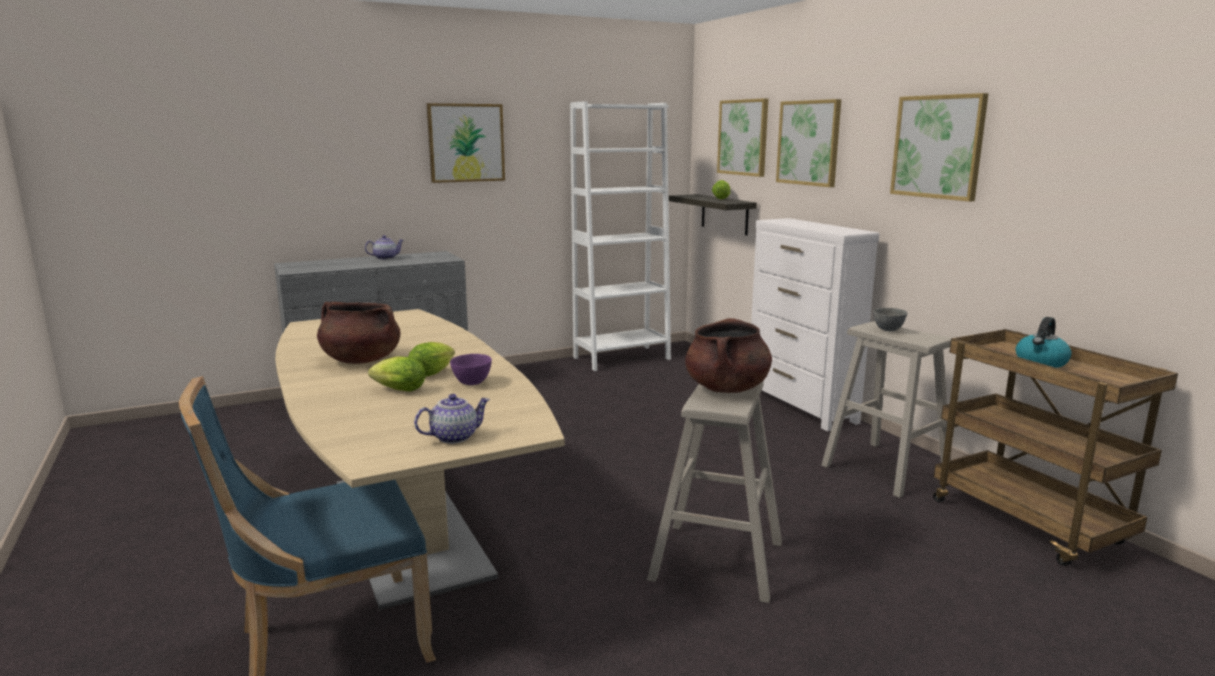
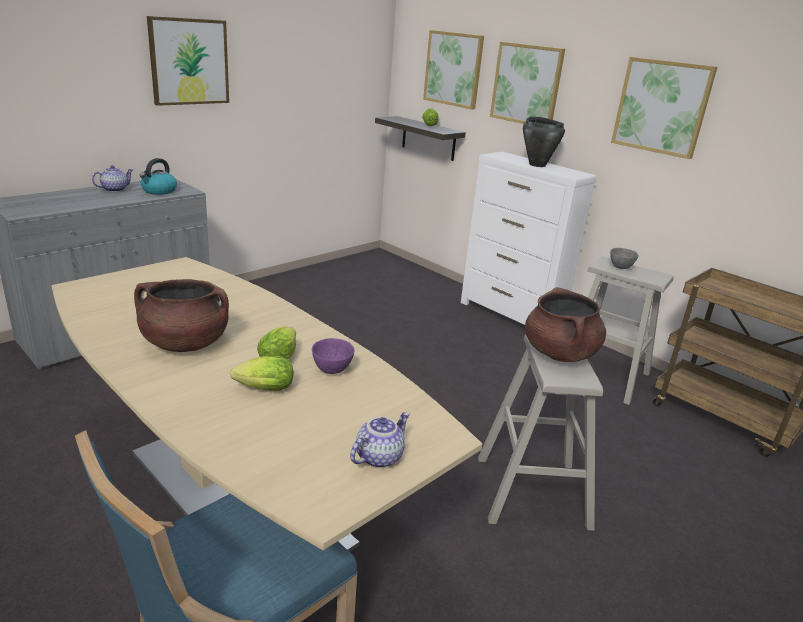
camera: 20 degrees left, 10 degrees up
(621, 358) = (334, 270): white bookcase -> none
(814, 226) = (537, 165): none -> black cooking pot
(1041, 362) = (753, 301): kettle -> kettle (159, 191)

